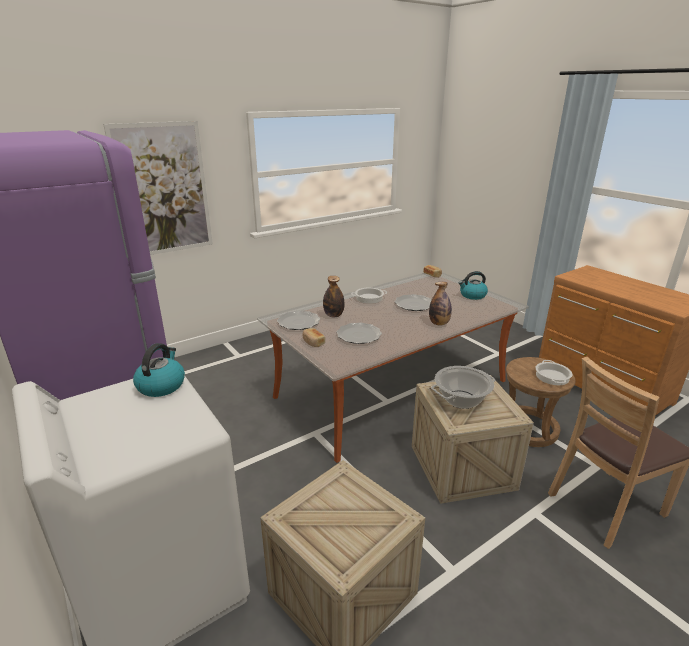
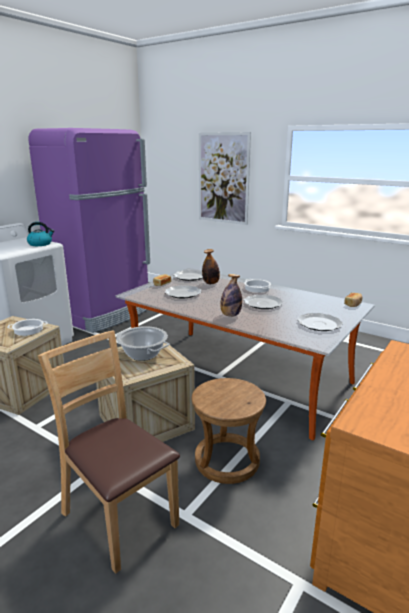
camera: 70 degrees right, 5 degrees down
(472, 295) = (319, 324): kettle -> plate
(551, 376) = (224, 403): cooking pot -> cooking pot (29, 330)

